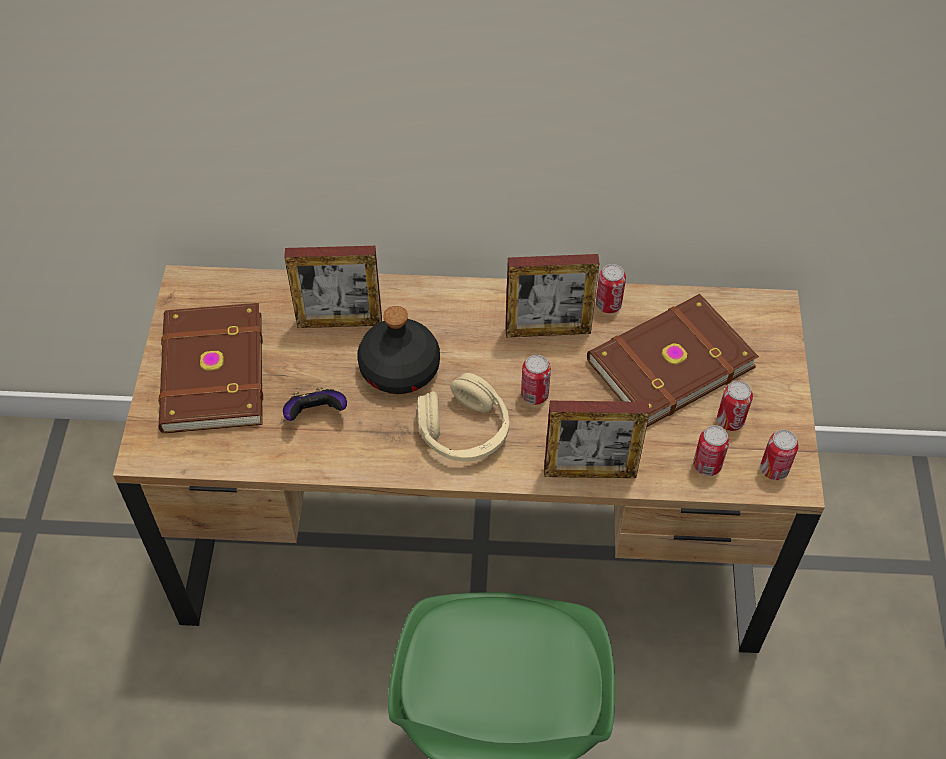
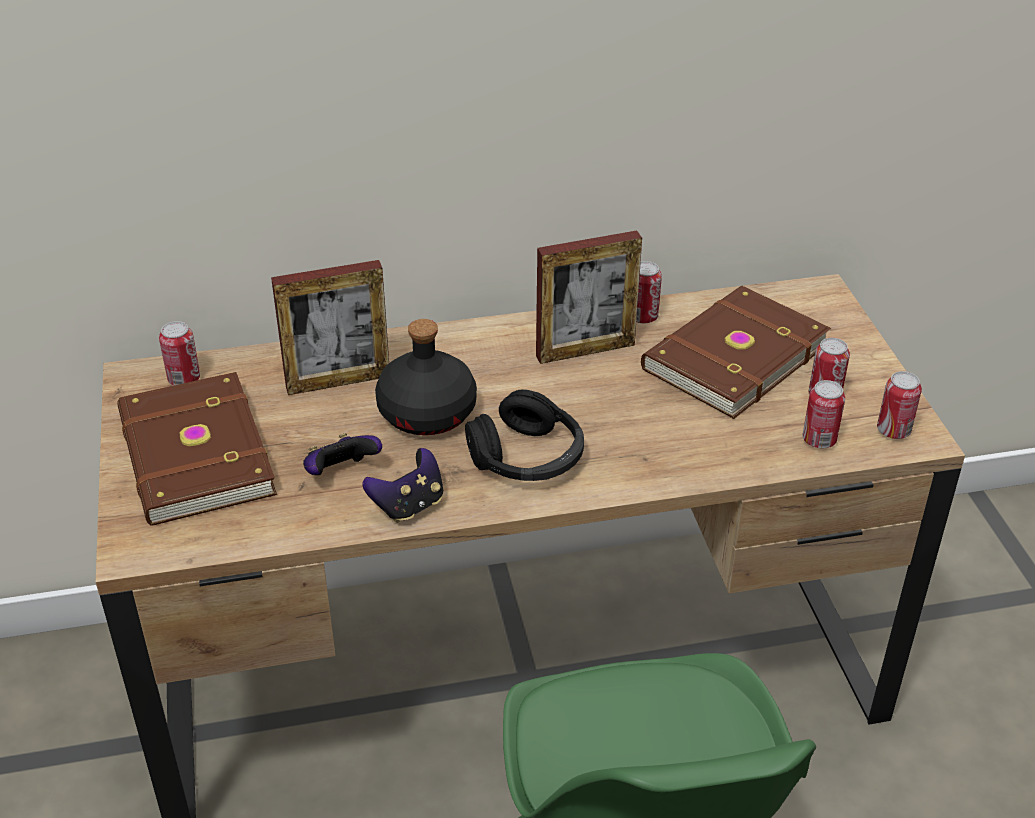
camera: 15 degrees left, 15 degrees down
(358, 457) = (409, 505): none -> game controller
(464, 431) = (527, 458): beige headphones -> black headphones
(534, 395) = (595, 410): can -> can (184, 379)
(590, 472) = (691, 470): picture frame -> none

